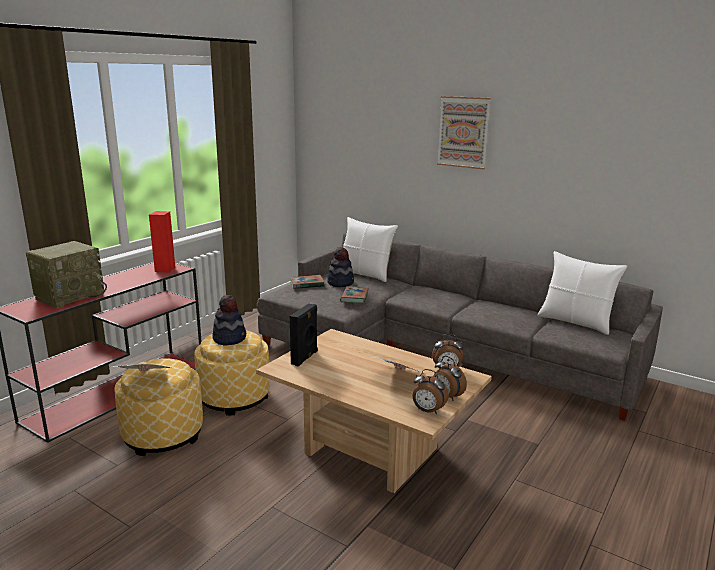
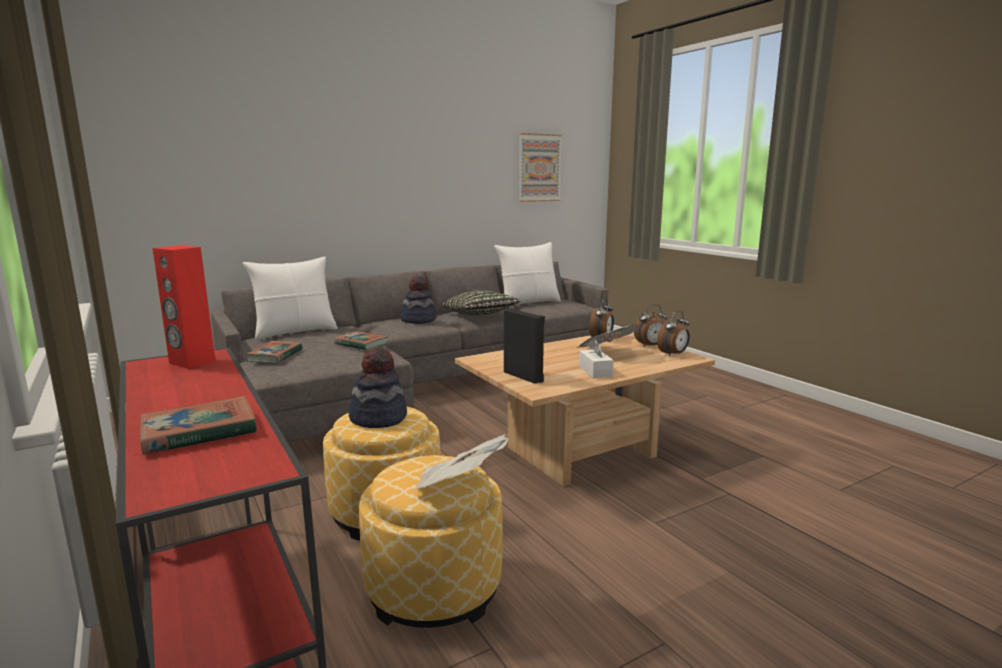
camera: 65 degrees left, 5 degrees down
(70, 296) = (199, 432): radio -> book
(340, 283) = (304, 342): hat -> hat (418, 320)
(340, 381) = (595, 371): none -> white tissue box
(463, 132) = (363, 139): picture -> picture (539, 168)
(490, 313) = (480, 315): none -> pillow

